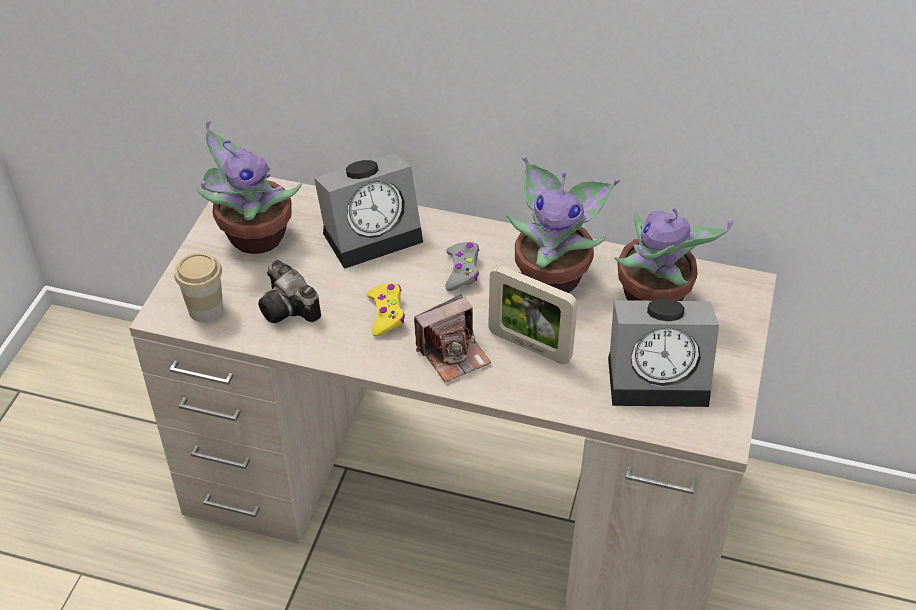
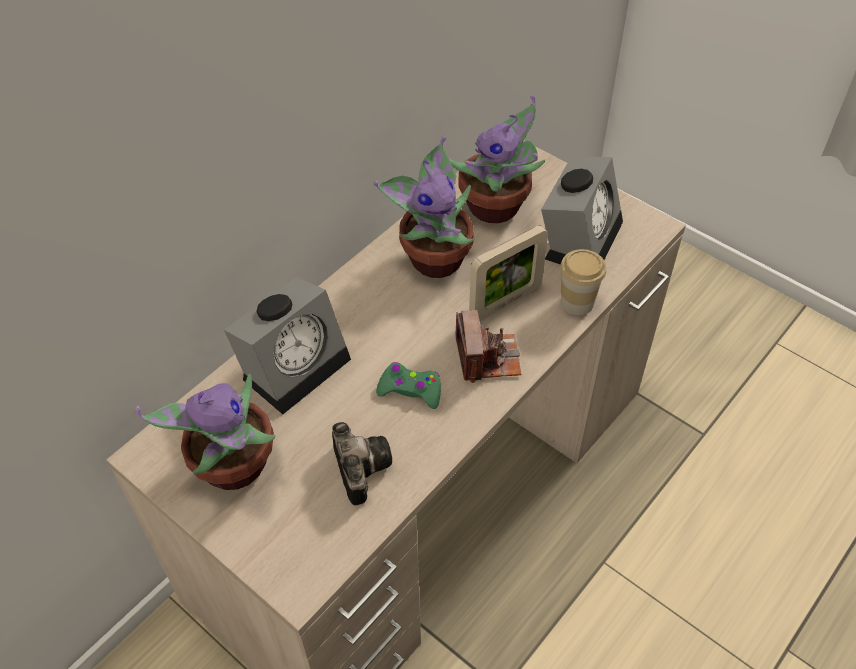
camera: 65 degrees left, 5 degrees up
(205, 309) = (315, 544): cup -> cup (577, 302)
(290, 309) = (359, 466): camera -> camera turned 90 degrees counterclockwise
(373, 233) = (296, 364): alarm clock -> alarm clock turned 45 degrees clockwise
(386, 313) = (410, 390): yellow game controller -> green game controller
(462, 271) = (388, 315): grey game controller -> none

